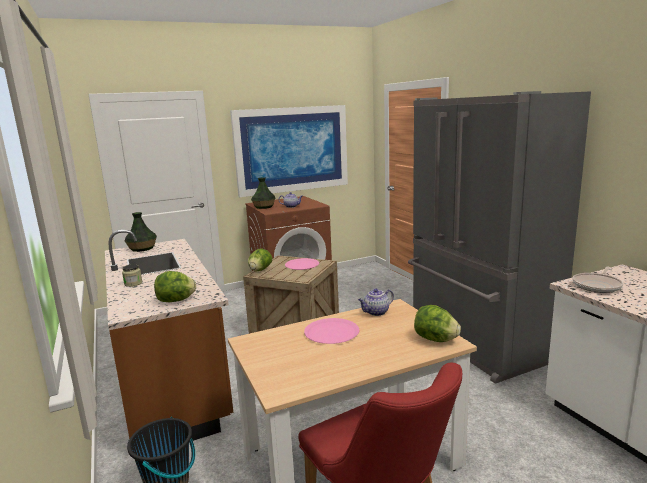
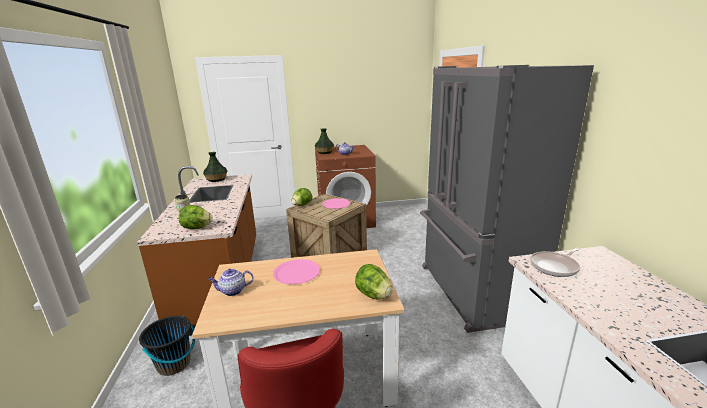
camera: 15 degrees right, 5 degrees up
(292, 149) = (356, 105): picture -> none
(376, 312) = (346, 259): teapot -> teapot (232, 291)

